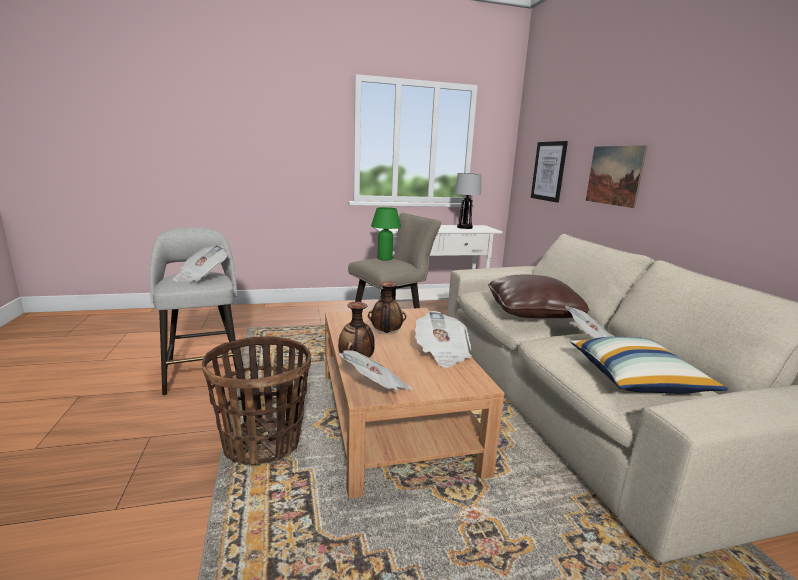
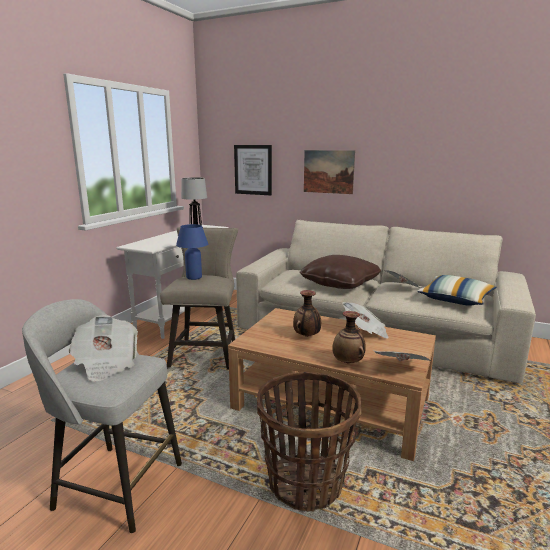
camera: 50 degrees left, 0 degrees up
(384, 259) = (194, 277): green table lamp -> blue table lamp

